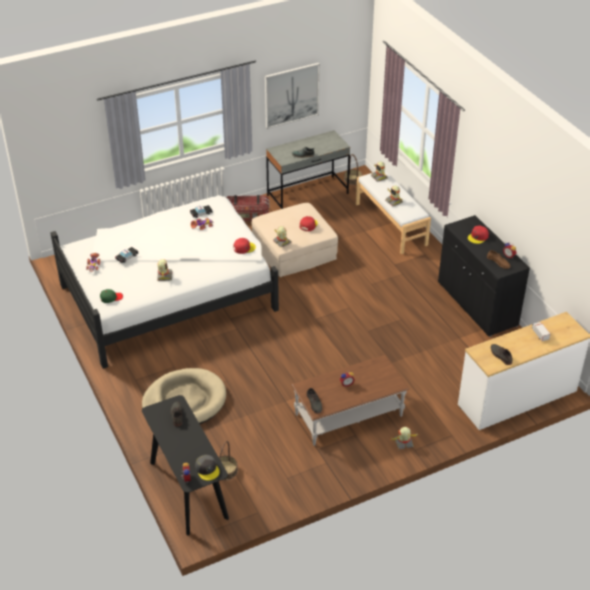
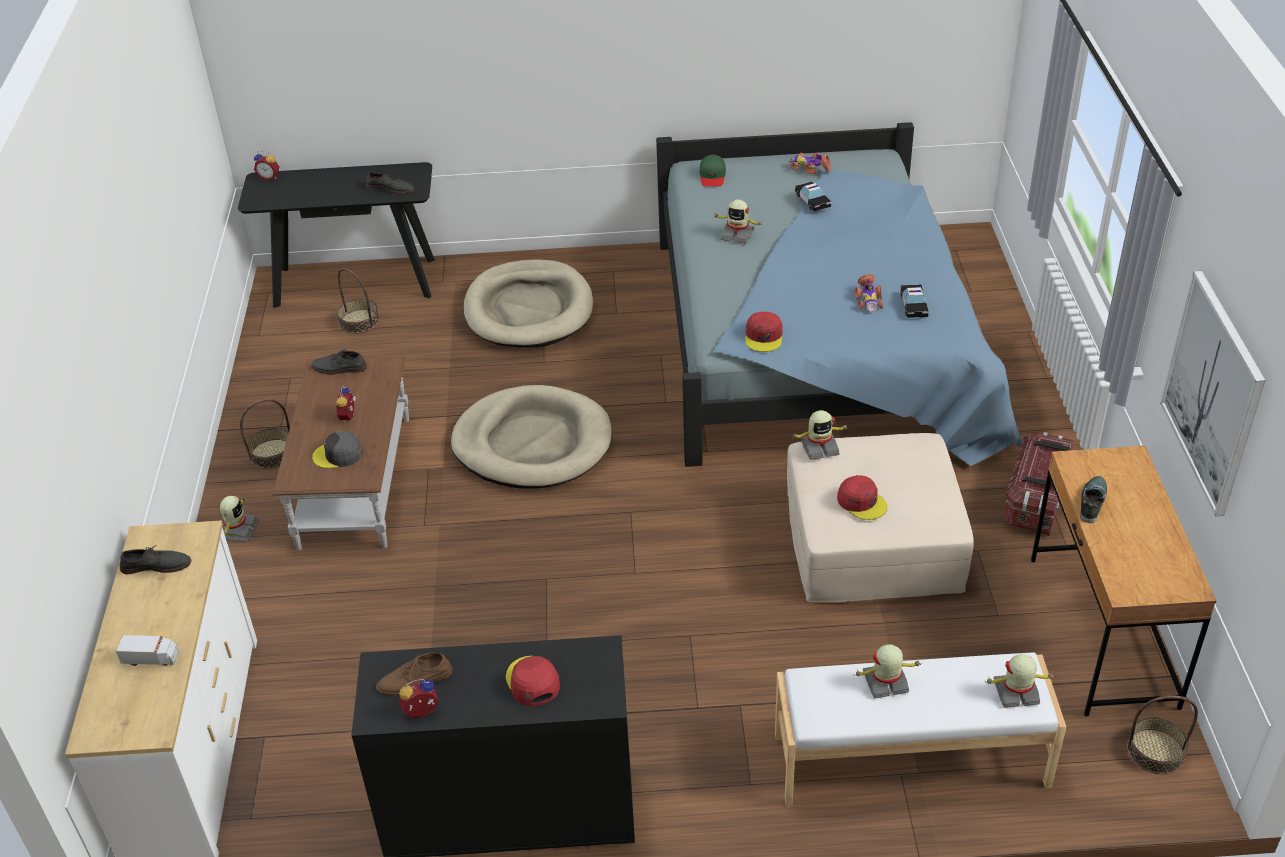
camera: 115 degrees right, 0 degrees up
(170, 292) = (818, 343): white bed -> blue bed
(207, 469) = (266, 196): grey cap -> grey cap (338, 455)
(289, 363) = (532, 443): none -> beige dog bed
(308, 194) = (1102, 631): grey desk -> brown desk
(348, 456) = (272, 454): none -> basket

